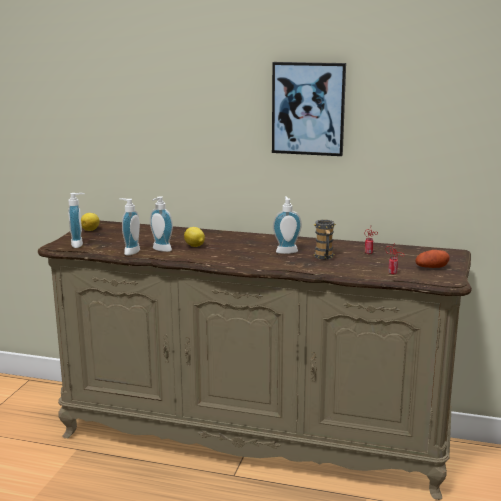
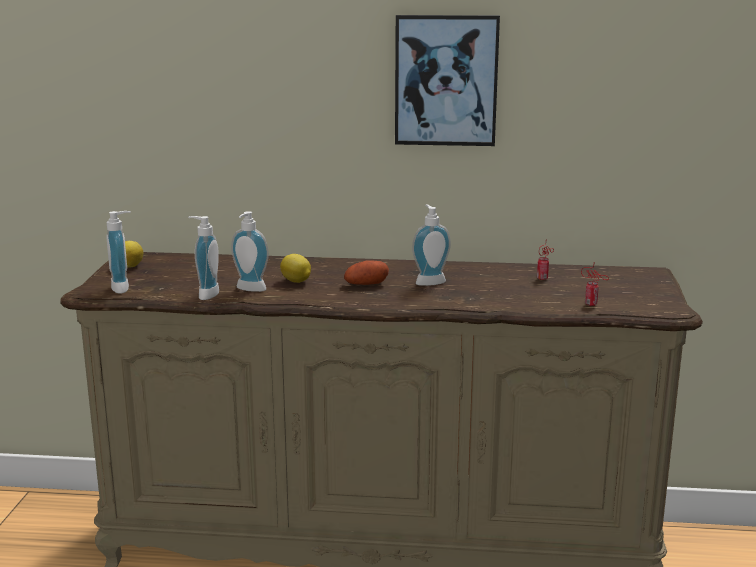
camera: 10 degrees left, 0 degrees up
(324, 257) = (486, 287): mug -> none
(431, 267) = (636, 293): potato -> potato (366, 284)

